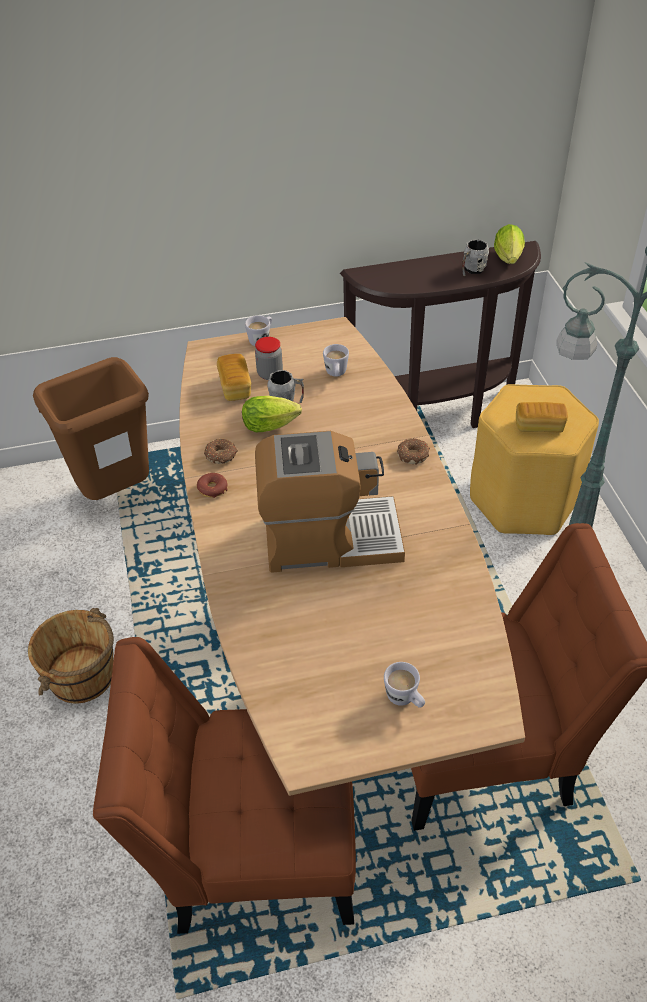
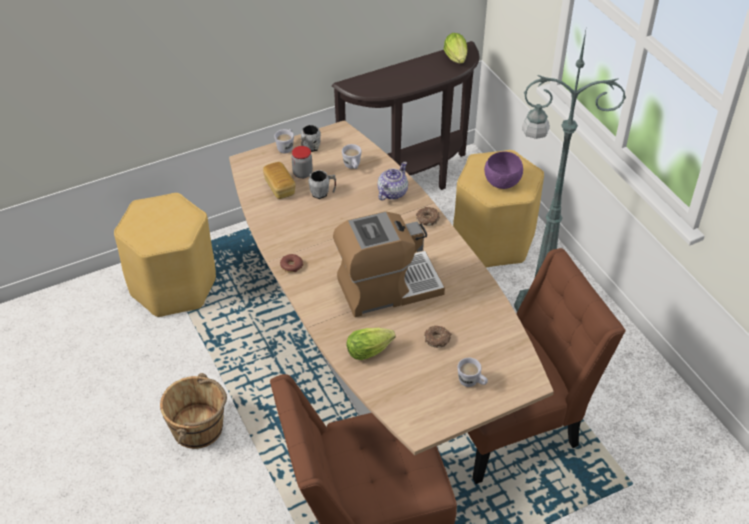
camera: 15 degrees left, 0 degrees up
(117, 494) = (173, 286): brown trash can -> yellow stool
(221, 455) = (289, 240): donut -> donut (437, 339)
(273, 425) = (319, 212): lettuce -> lettuce (371, 350)
(376, 414) = (392, 193): none -> teapot
(472, 270) = (431, 71): grey mug -> grey mug (309, 148)
(539, 426) = (503, 183): bread -> purple bowl

